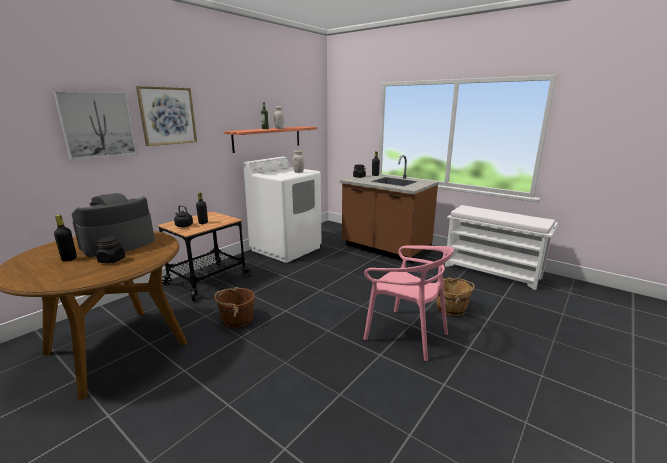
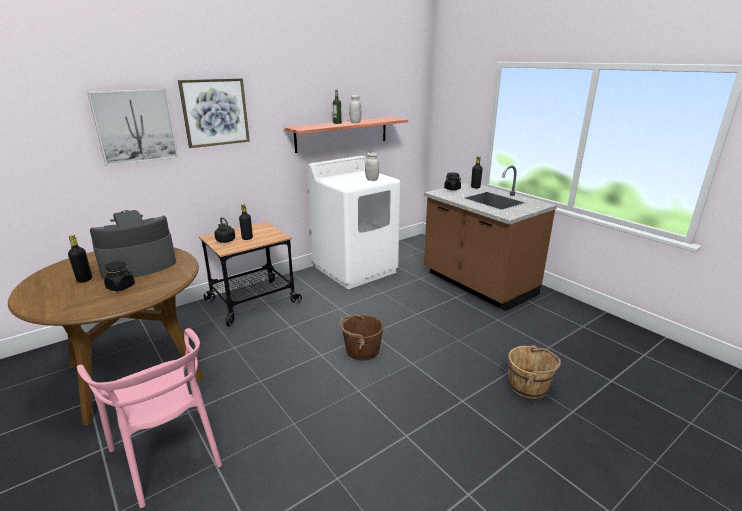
camera: 15 degrees right, 5 degrees up
(237, 320) = (264, 358): brown bucket -> brown bucket (362, 350)
(406, 334) = (450, 414): pink chair -> pink chair (168, 454)
(492, 271) = (614, 339): white bench -> none

